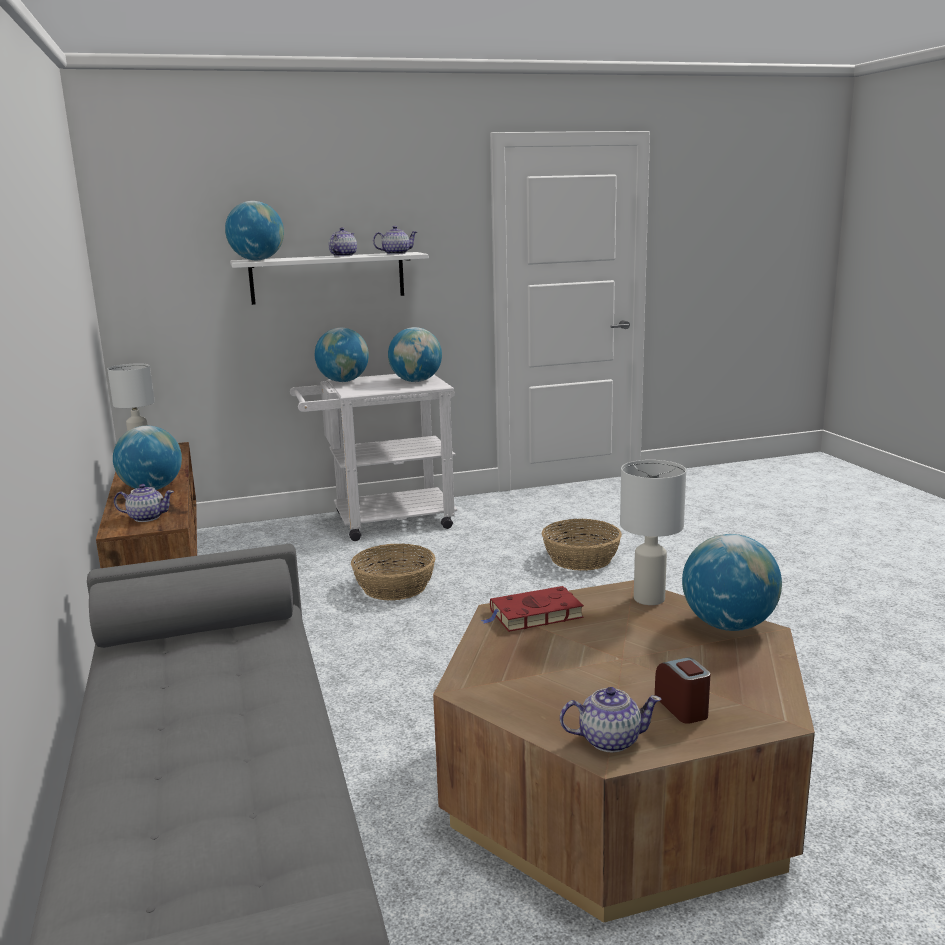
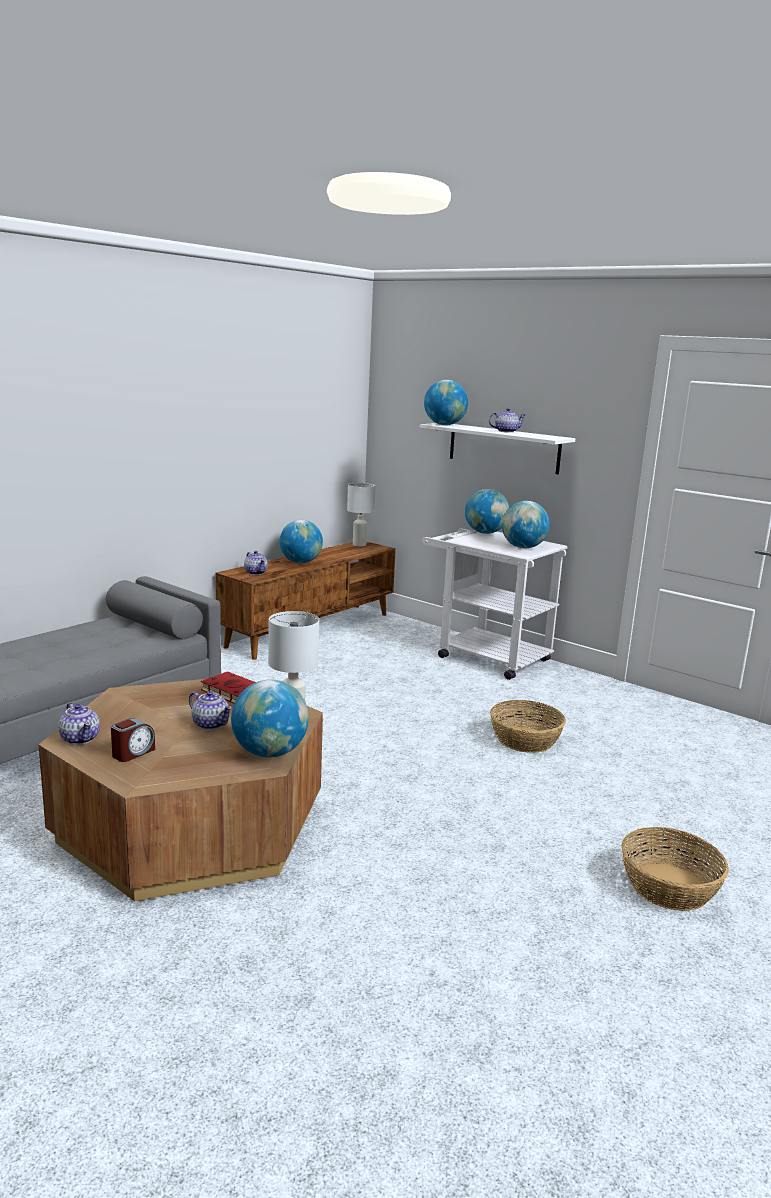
camera: 55 degrees right, 0 degrees up
(395, 254) = (541, 436): teapot -> teapot (210, 724)
(395, 587) = (386, 688): basket -> basket (669, 886)

